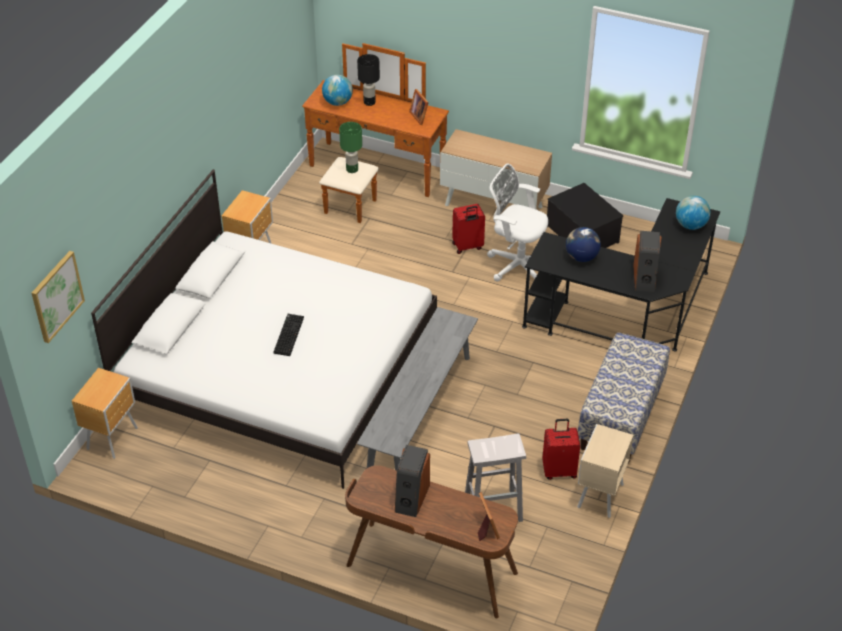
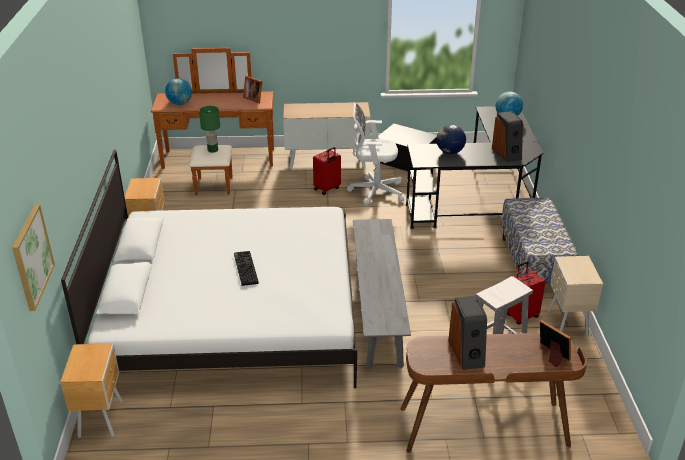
camera: 25 degrees left, 10 degrees down
(369, 102) = (206, 98): black table lamp -> none

